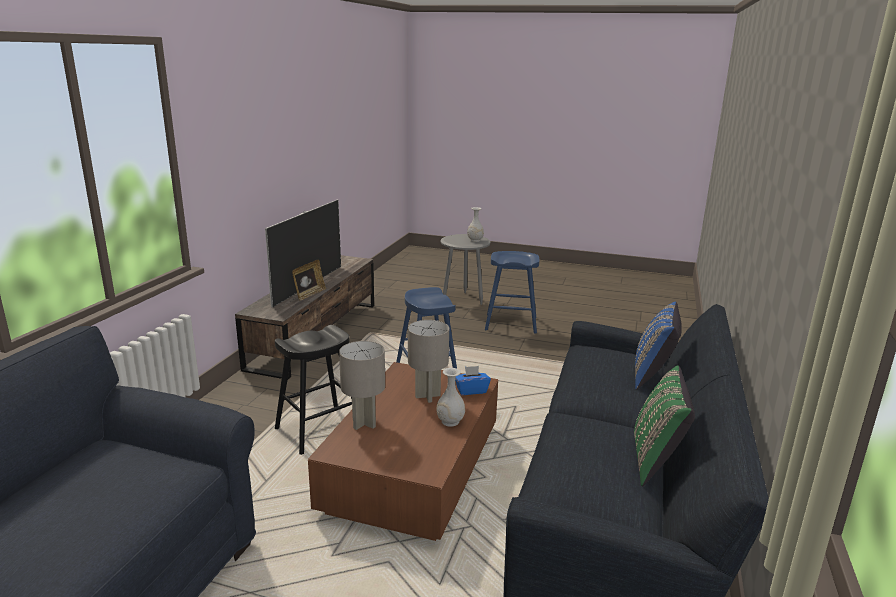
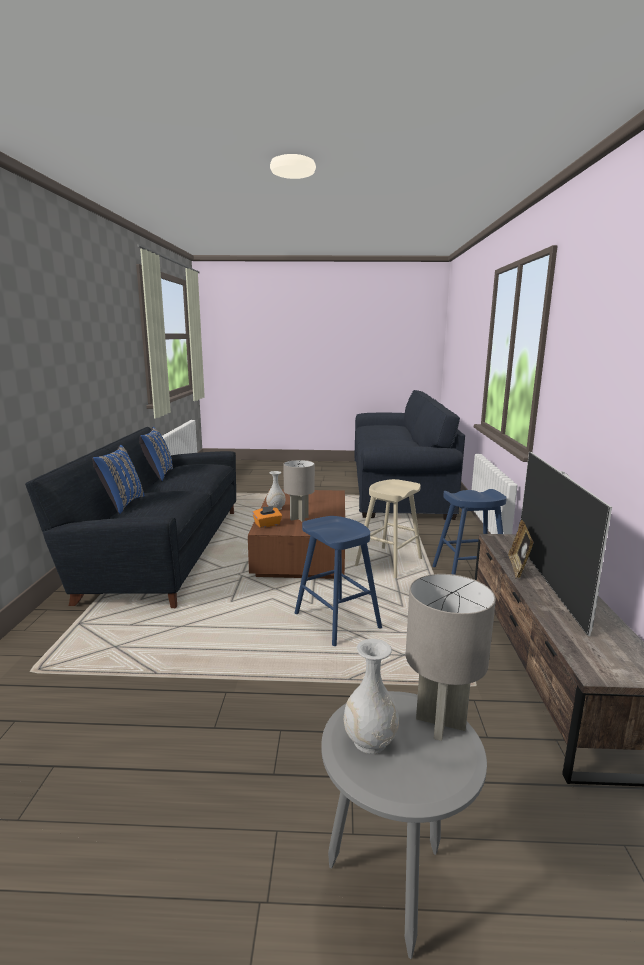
camera: 165 degrees right, 5 degrees down
(320, 429) = (388, 562): black stool -> beige stool
(364, 423) = (329, 503): grey table lamp -> grey table lamp (440, 722)
(471, 390) = (267, 524): blue tissue box -> orange tissue box
(510, 323) = (243, 776): blue stool -> blue stool (469, 575)
(656, 461) = (158, 475): green pillow -> blue pillow

